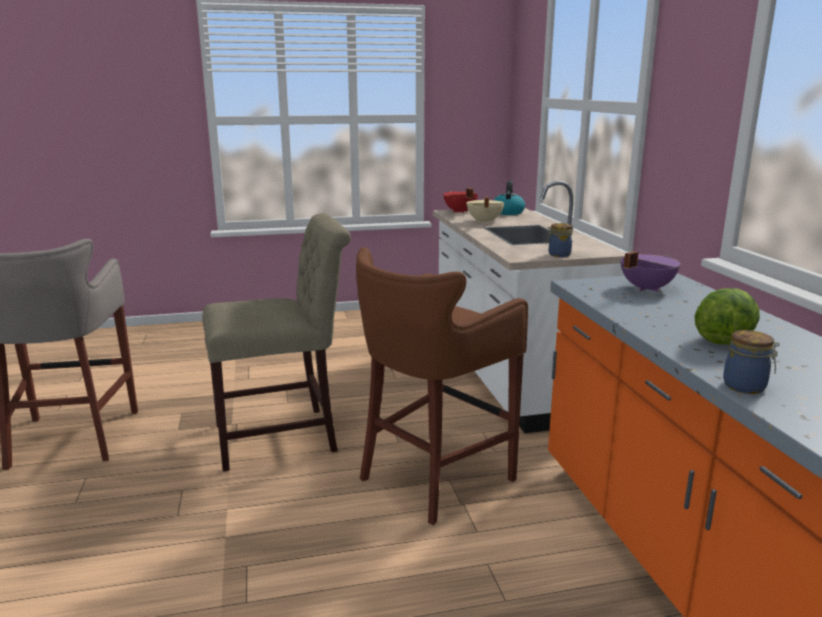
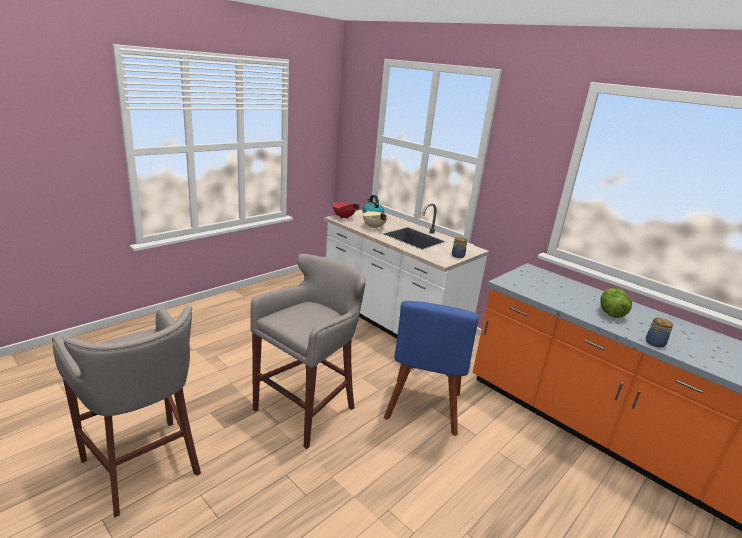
camera: 35 degrees left, 5 degrees up
(283, 437) = (307, 408): beige chair -> grey stool
(432, 479) = (423, 409): brown stool -> blue chair
(645, 288) = (534, 280): purple cooking pot -> none

